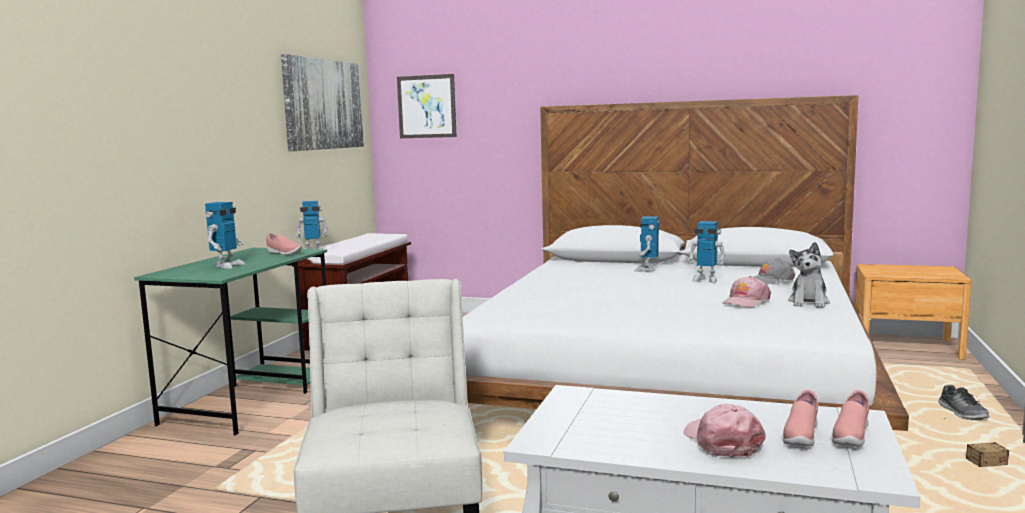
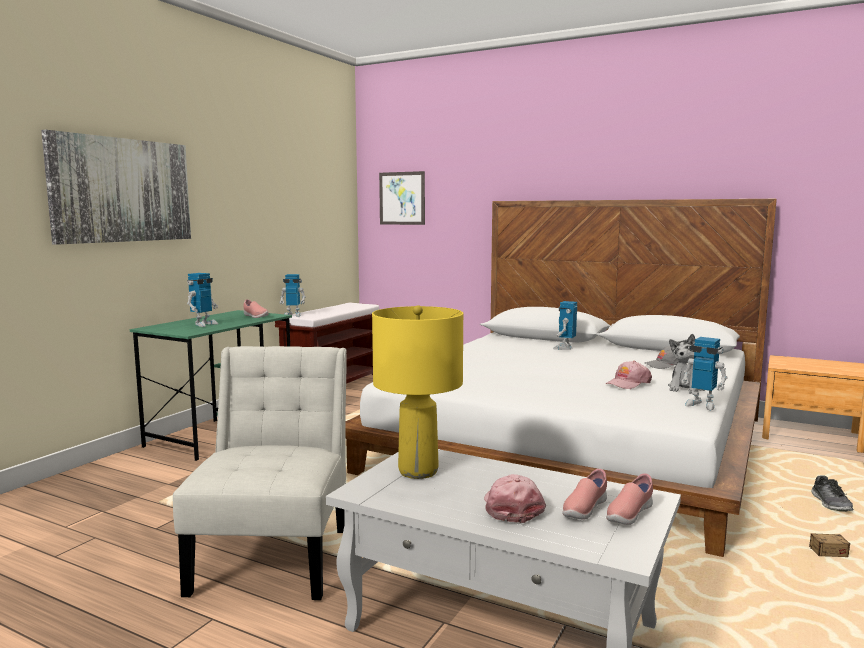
camera: 10 degrees right, 0 degrees up
(323, 104) = (312, 195): picture -> picture (122, 190)
(588, 414) = (417, 471): none -> yellow table lamp
(706, 280) = (608, 361): toy robot -> toy robot (702, 405)

